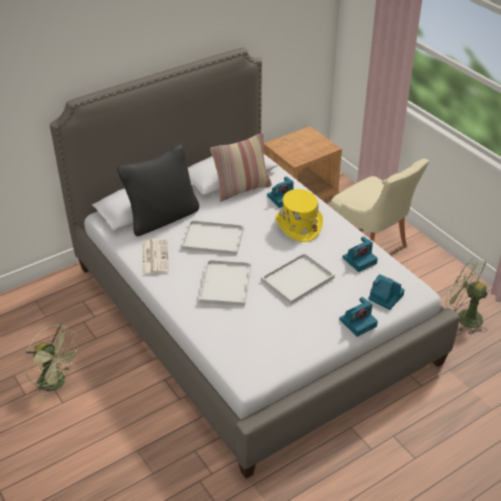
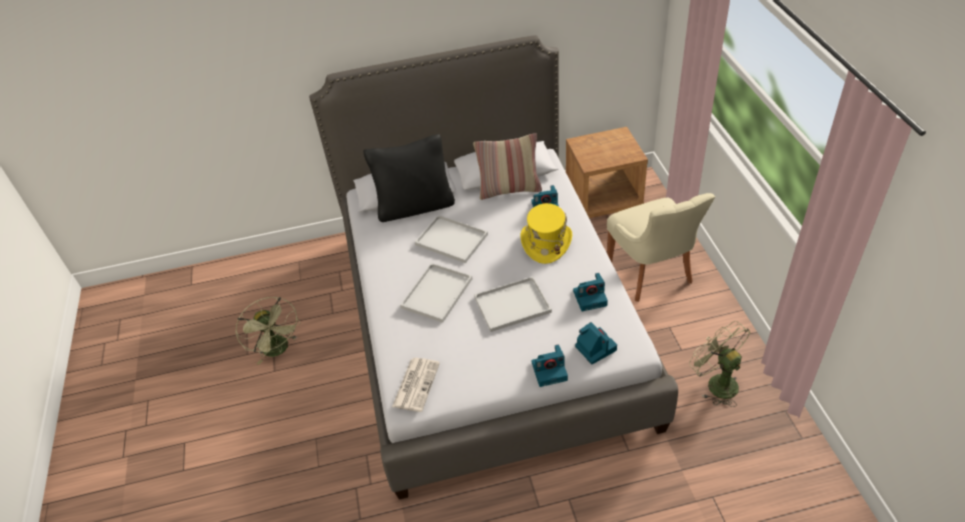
camera: 25 degrees right, 5 degrees up
(154, 257) = (386, 248): newspaper -> newspaper (416, 384)

